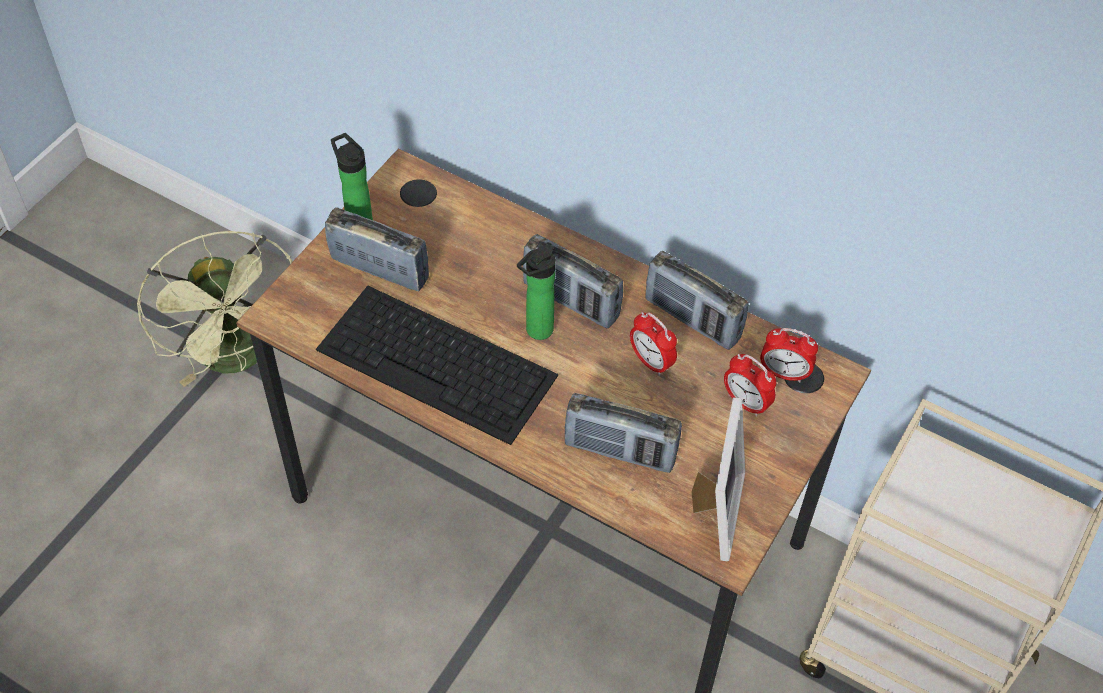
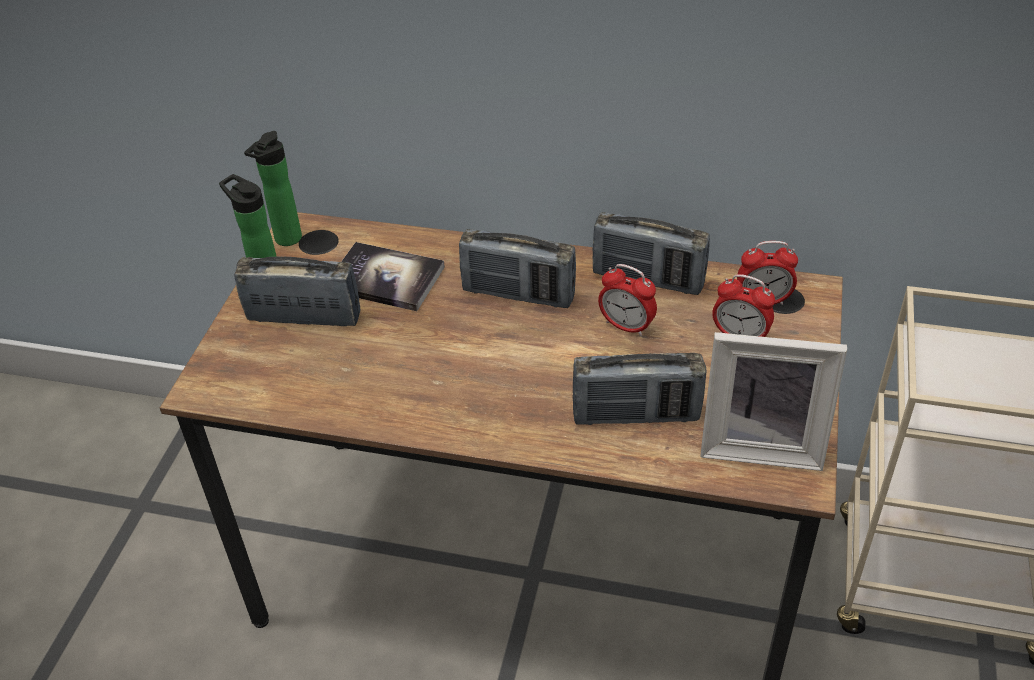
camera: 15 degrees left, 10 degrees down
(240, 358) = (153, 504): green fan -> none
(439, 363) = (404, 386): keyboard -> none
(462, 250) = (385, 278): none -> book
(536, 332) = (495, 330): bottle -> bottle (285, 240)
(712, 511) = (761, 444): picture frame -> picture frame turned 105 degrees clockwise

